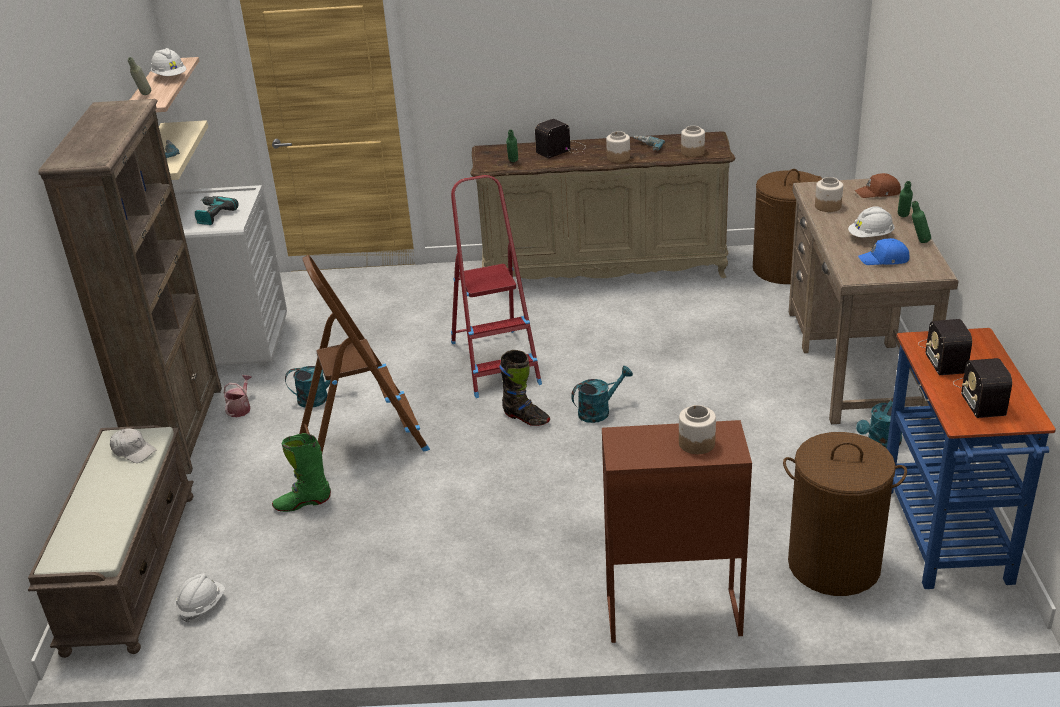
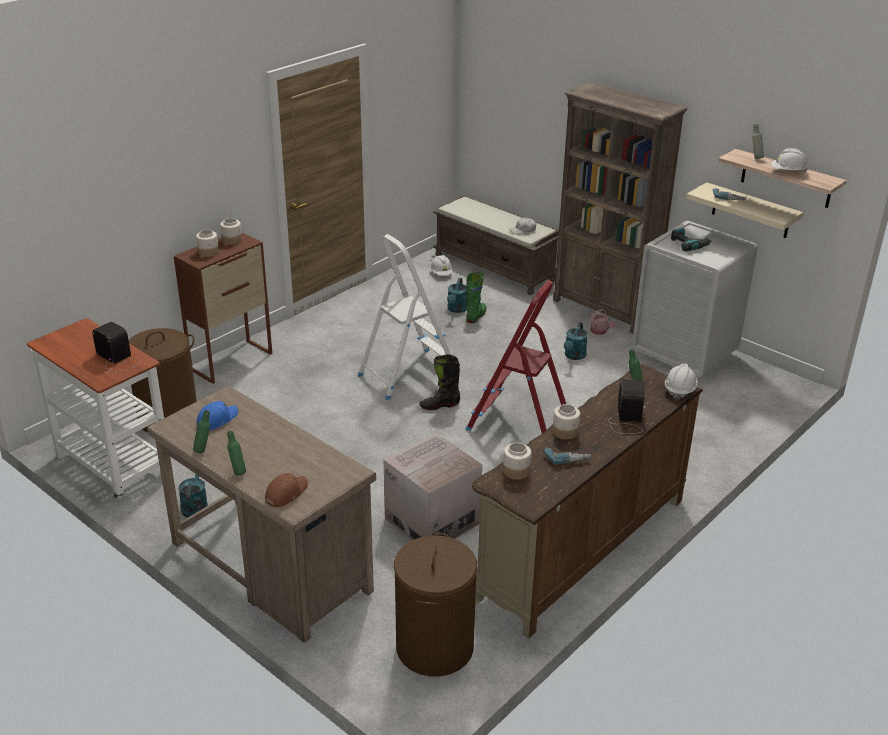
camera: 130 degrees right, 0 degrees up
(364, 443) = (501, 350): brown step ladder -> none
(497, 470) = (409, 373): none -> white step ladder
(599, 411) = (403, 431): turquoise watering can -> turquoise watering can (456, 309)
(683, 332) = (432, 521): none -> cardboard box
(827, 206) = (314, 455): jar -> jar (232, 240)
(870, 237) = (247, 437): white hard hat -> white hard hat (679, 390)
(946, 535) = (112, 465): blue cart -> white cart
(980, 395) = (80, 344): radio -> none

